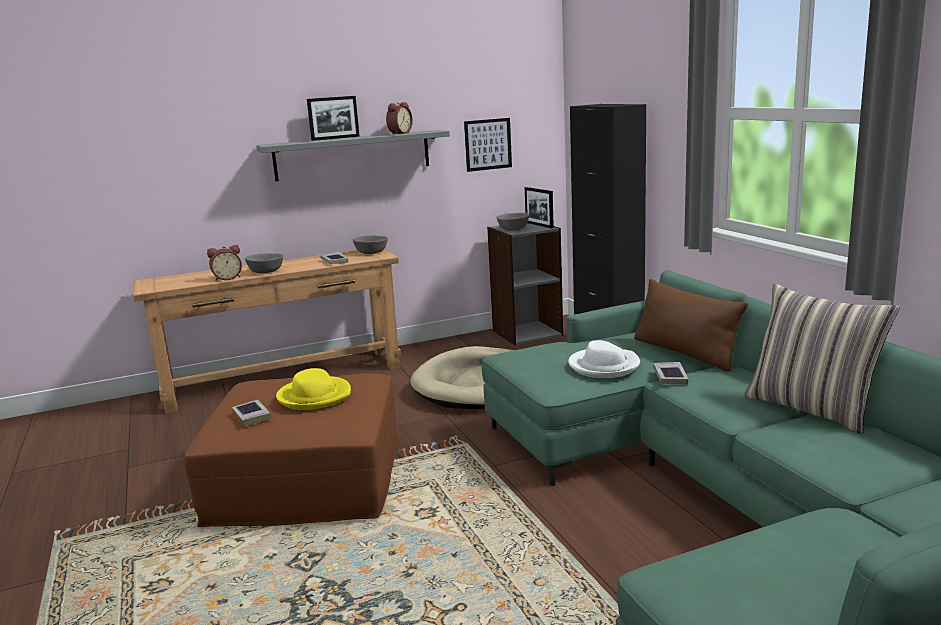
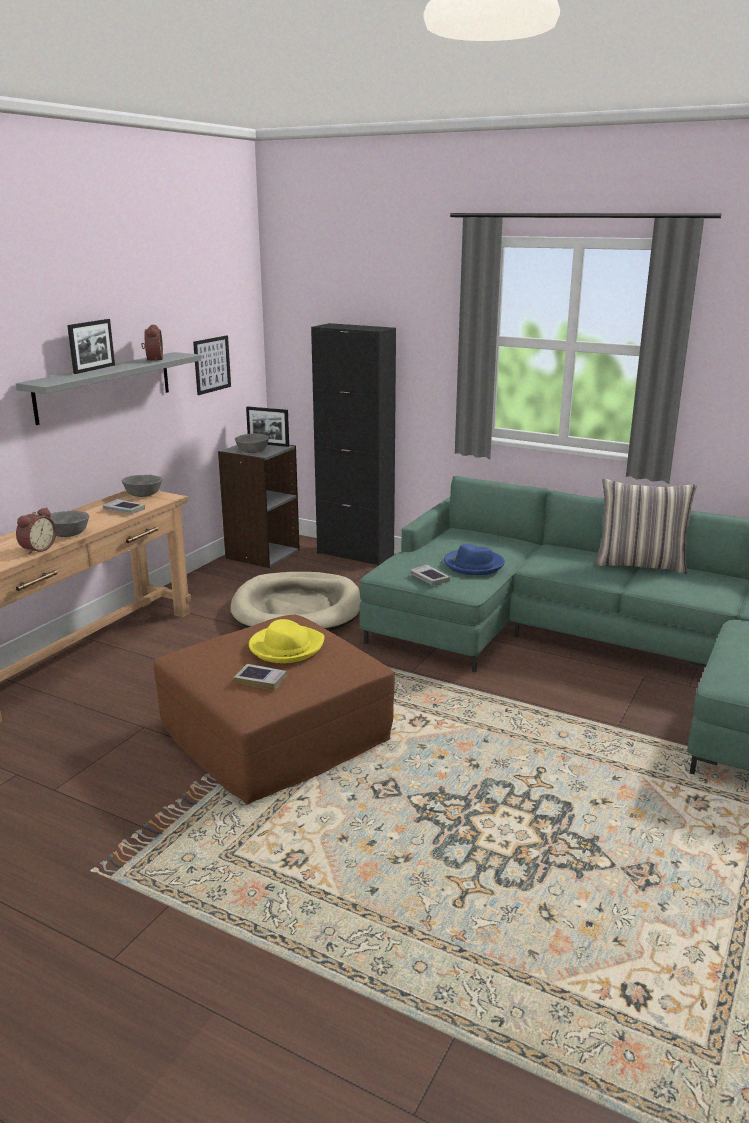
camera: 40 degrees left, 5 degrees up
(603, 366) = (473, 565): white hat -> blue hat
(670, 377) = (529, 563): book -> book (429, 578)
(685, 353) = (508, 542): brown pillow -> none

